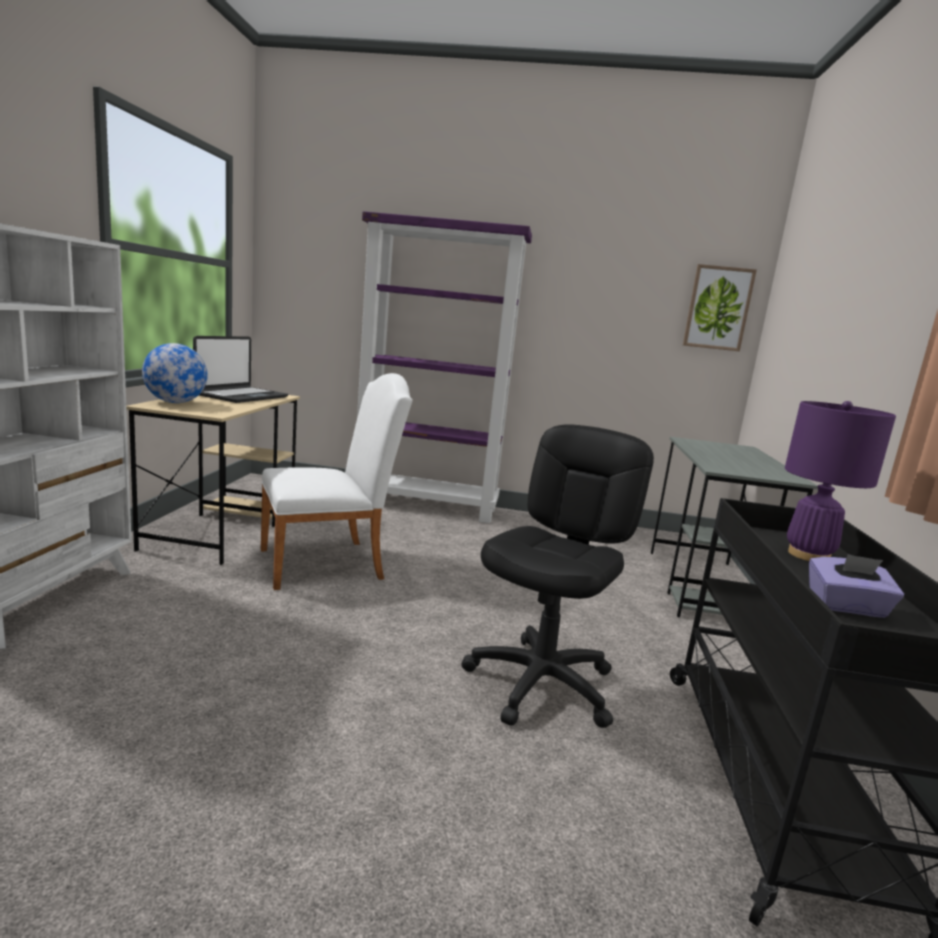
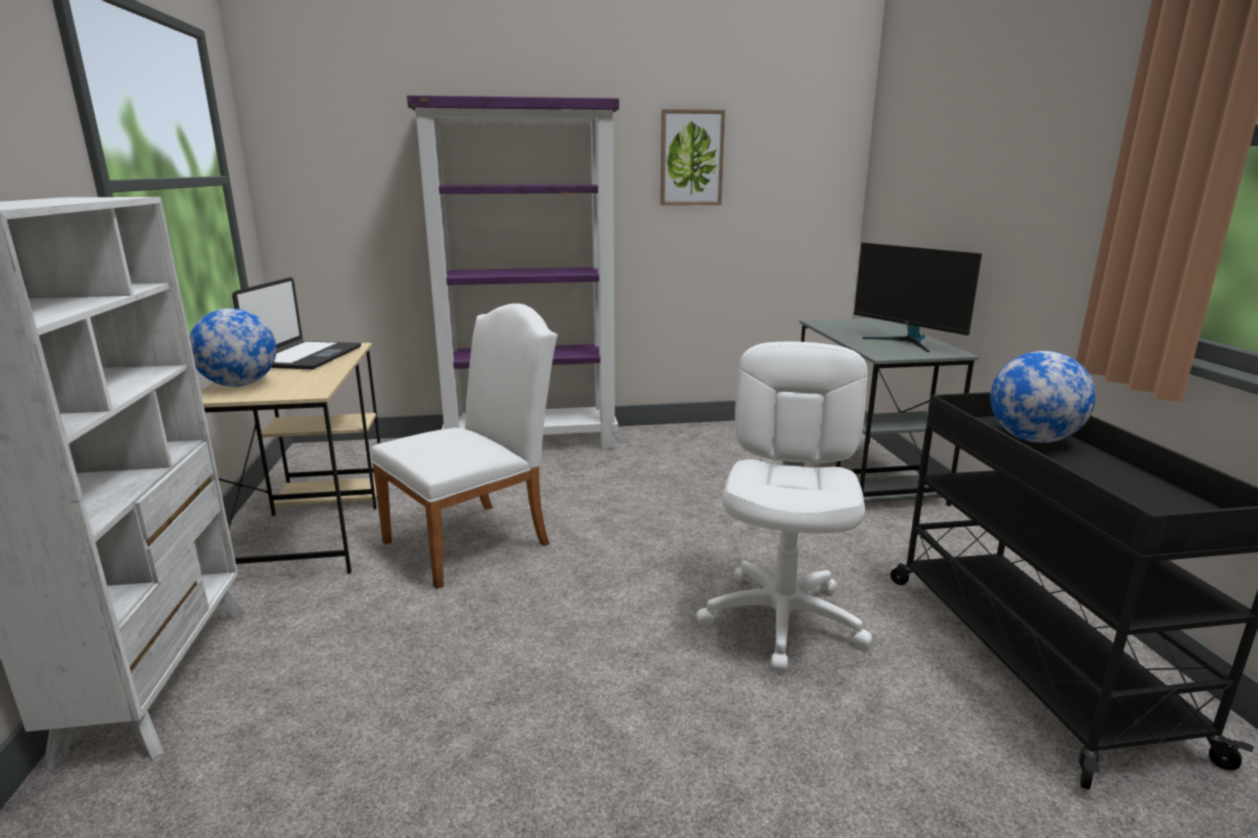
camera: 15 degrees left, 5 degrees up
(542, 684) = (783, 619): black office chair -> white office chair
(718, 308) = (820, 169): picture -> picture (691, 158)
(756, 465) = (907, 342): none -> monitor
(808, 555) = (1032, 440): purple table lamp -> globe
(847, 607) = (1108, 489): purple tissue box -> none

